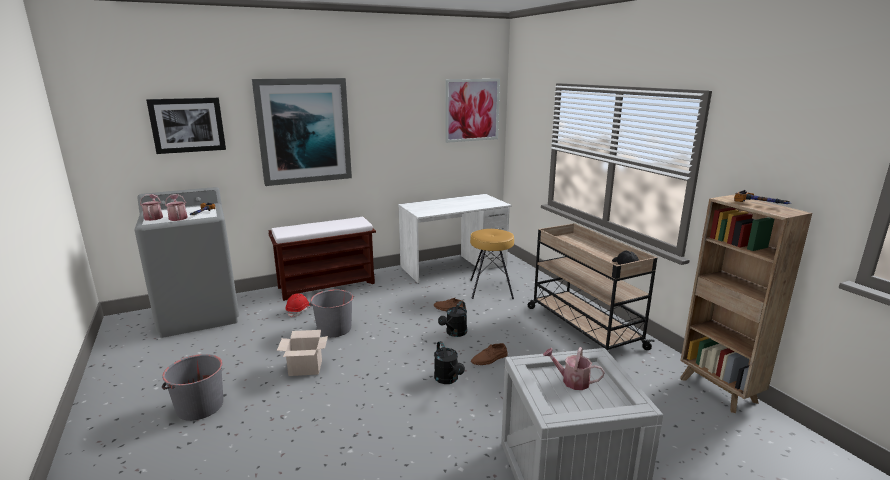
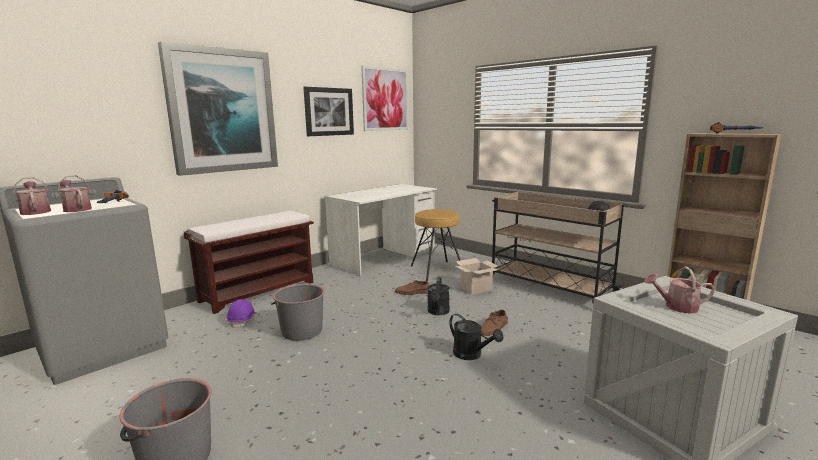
camera: 20 degrees left, 5 degrees down
(187, 125) = (71, 94): picture -> picture (329, 111)
(299, 311) = (242, 321): red hard hat -> purple hard hat
(304, 368) = (297, 378): cardboard box -> cardboard box (475, 289)

